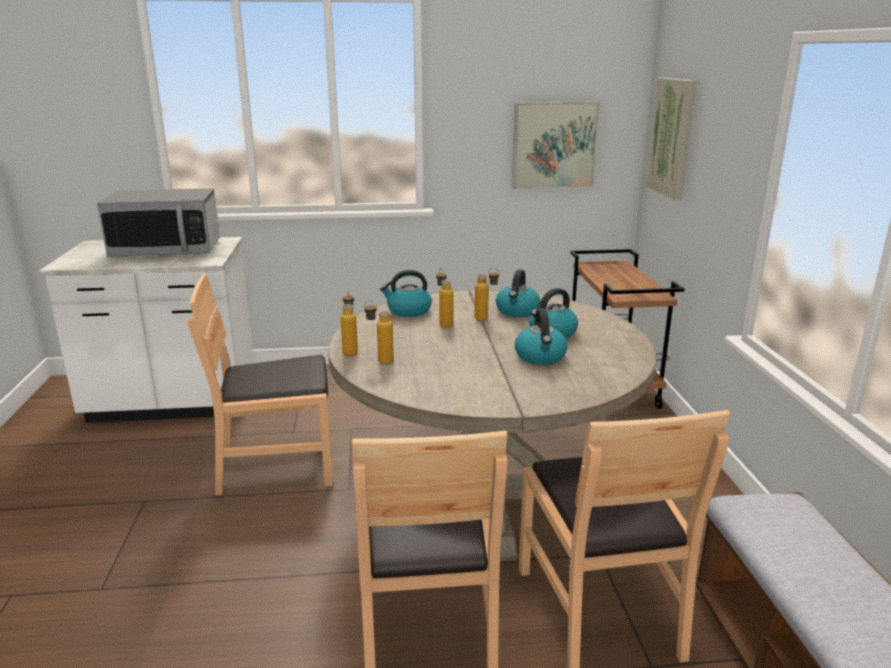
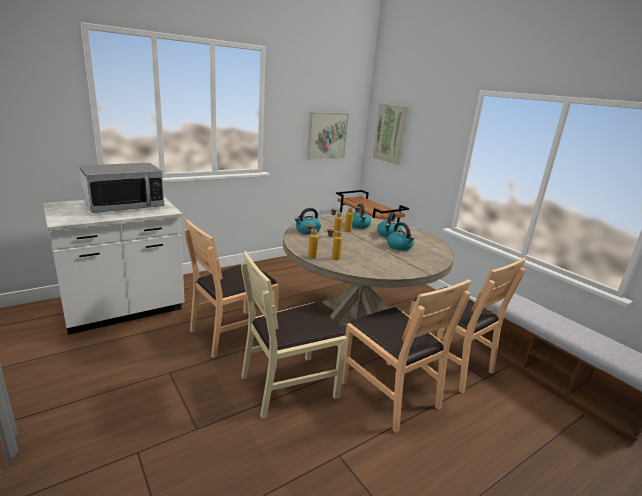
camera: 30 degrees left, 0 degrees up
(277, 566) = (289, 385): none -> beige chair

